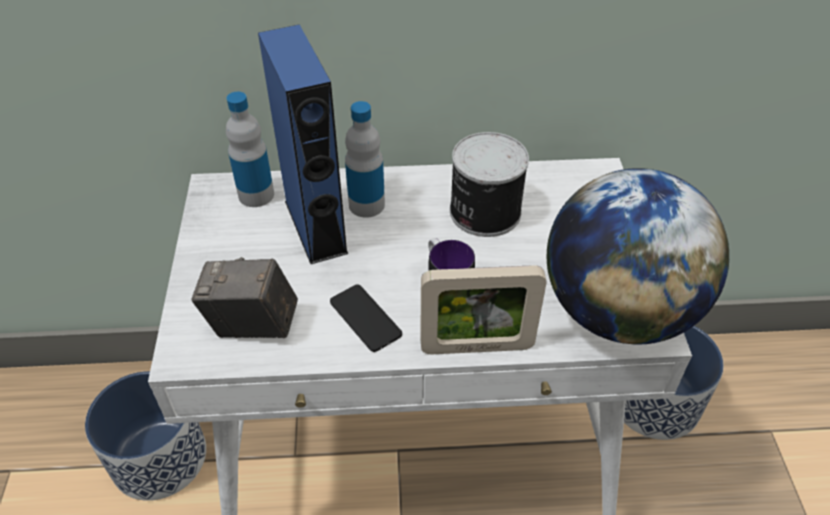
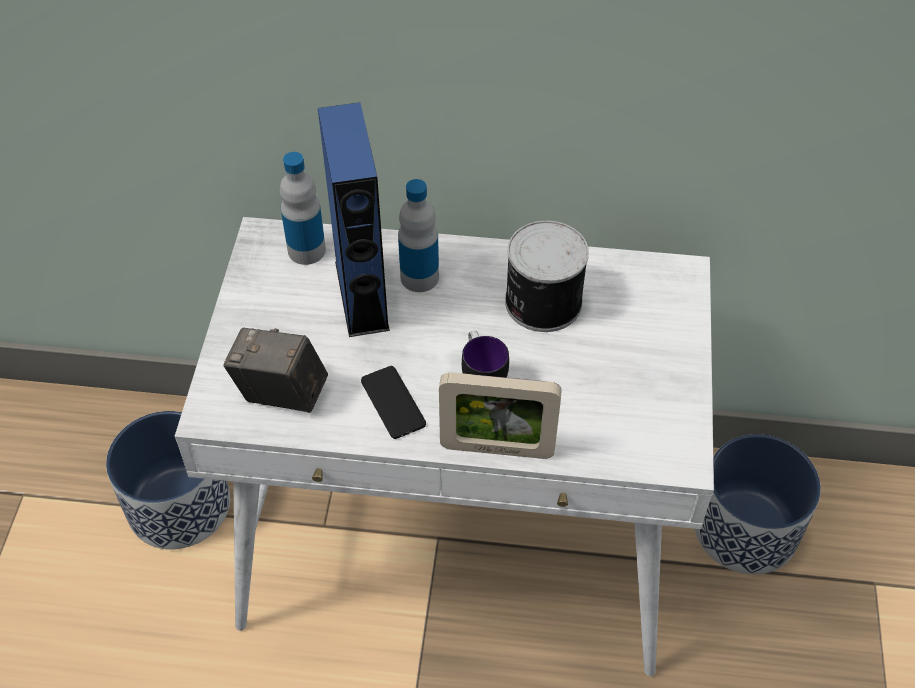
camera: 10 degrees right, 5 degrees up
(617, 311) = (651, 432): globe -> none

